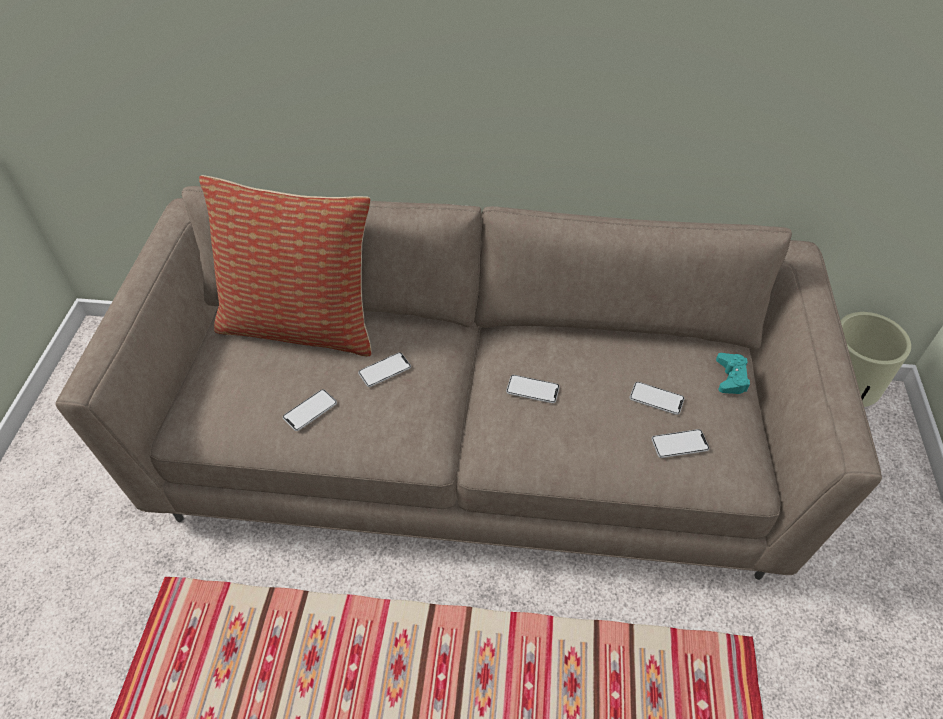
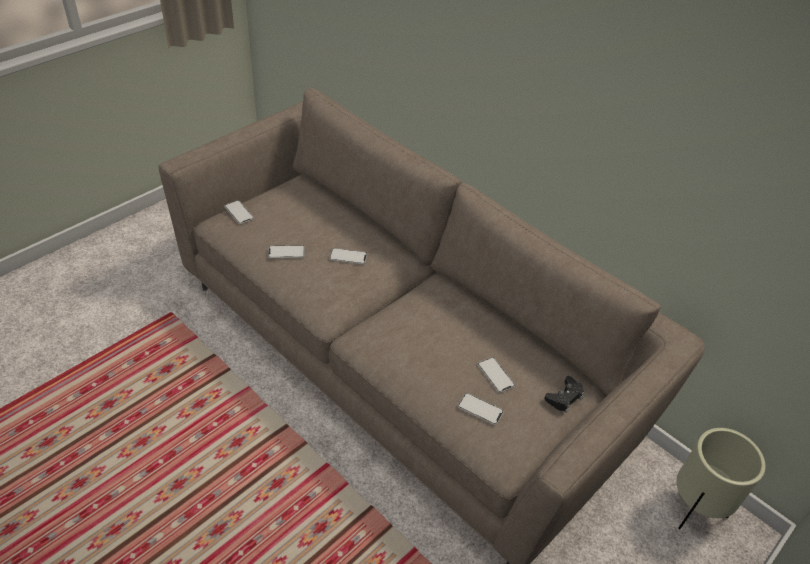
camera: 35 degrees right, 5 degrees down
(301, 324) = (329, 206): pillow -> none
(532, 389) = (422, 320): phone -> phone (239, 213)
(731, 377) = (564, 397): turquoise game controller -> black game controller

